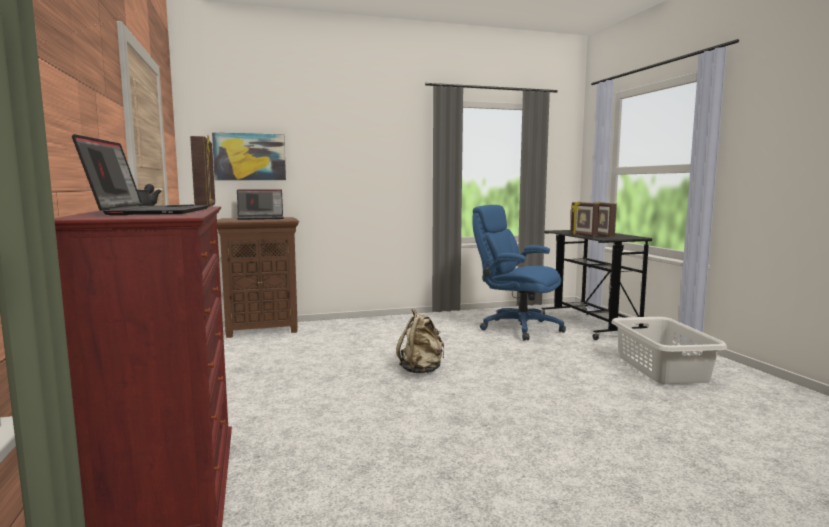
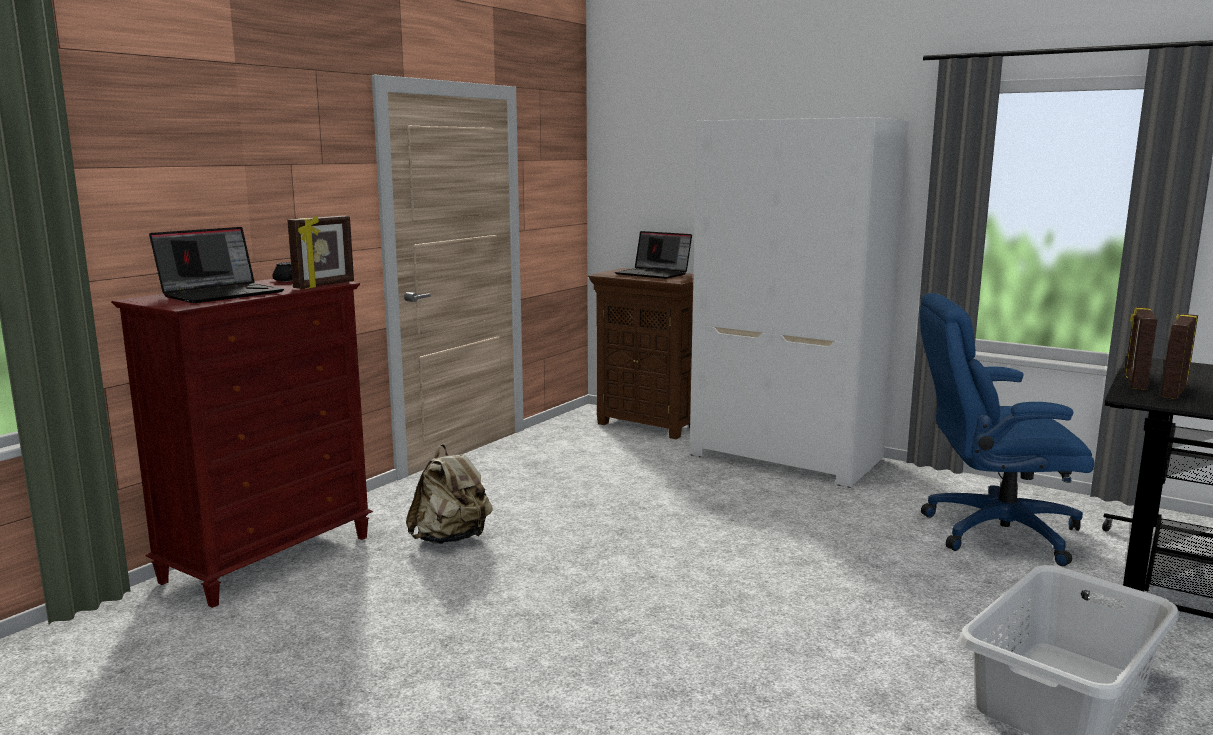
camera: 50 degrees right, 5 degrees up
(249, 157) = (663, 186): picture -> none
(374, 324) = (788, 456): none -> white wardrobe
(421, 370) = (690, 536): beige backpack -> beige backpack (451, 539)
(516, 327) = (989, 531): blue office chair -> blue office chair turned 75 degrees counterclockwise

